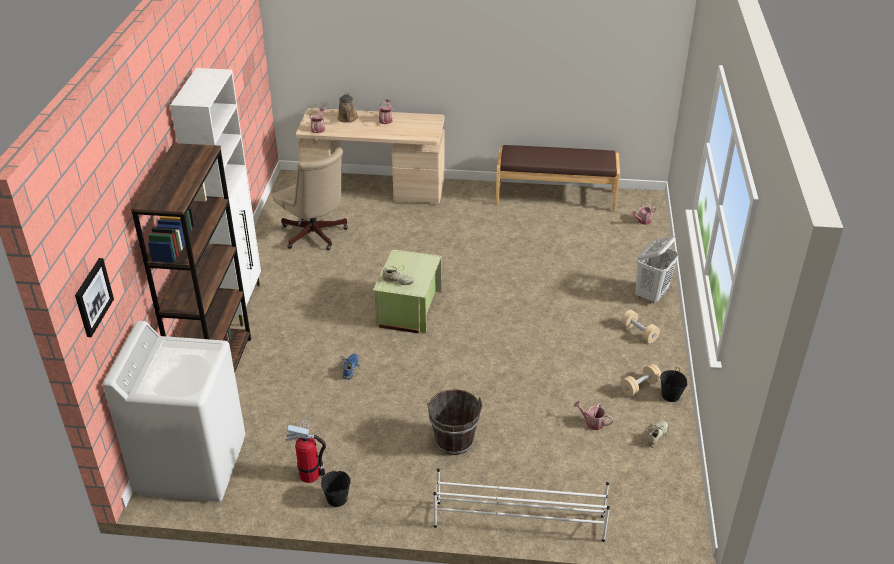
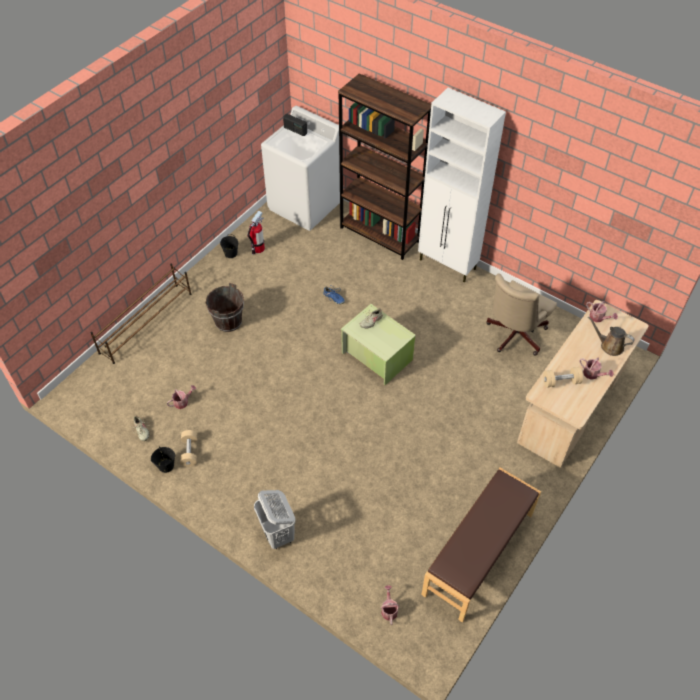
camera: 120 degrees right, 15 degrees up
(93, 297) = (310, 68): picture -> none
(151, 380) = (295, 130): none -> radio
(315, 236) = (513, 336): beige office chair -> beige office chair turned 45 degrees counterclockwise
(518, 520) = (146, 322): white shoe rack -> brown shoe rack
(639, 333) = (241, 491): beige dumbbell -> beige dumbbell (561, 382)

